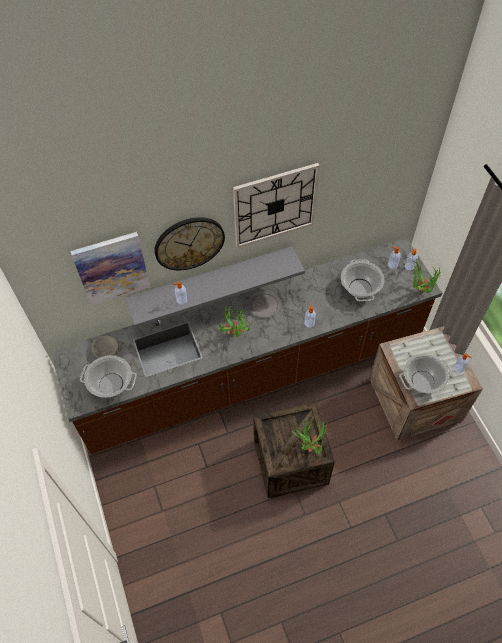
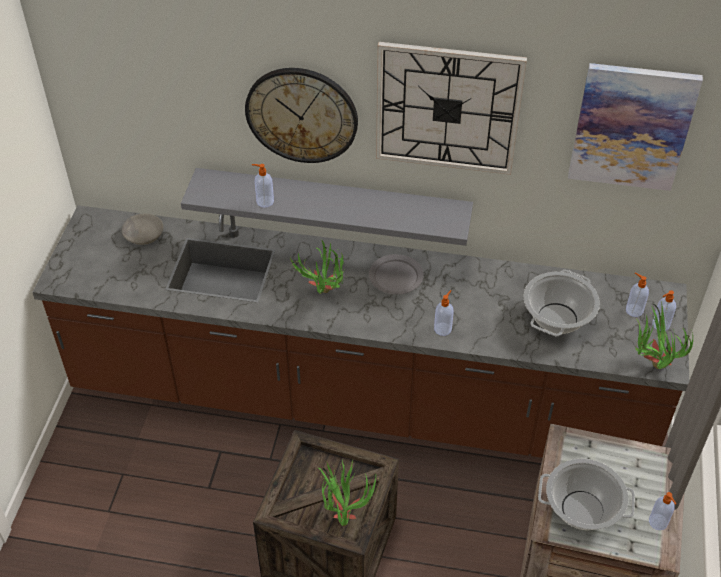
camera: 30 degrees right, 10 degrees down
(111, 384) = (117, 277): cooking pot -> none
(112, 268) = (180, 104): picture -> picture (631, 126)

